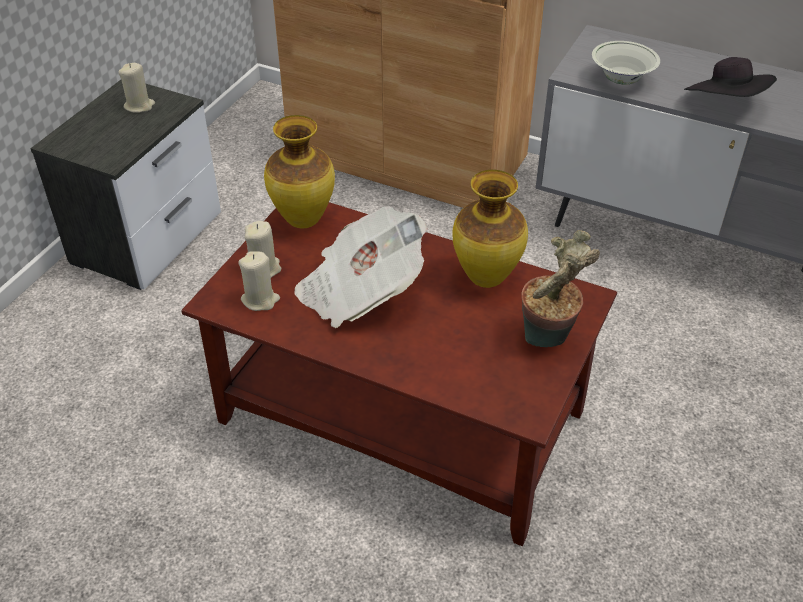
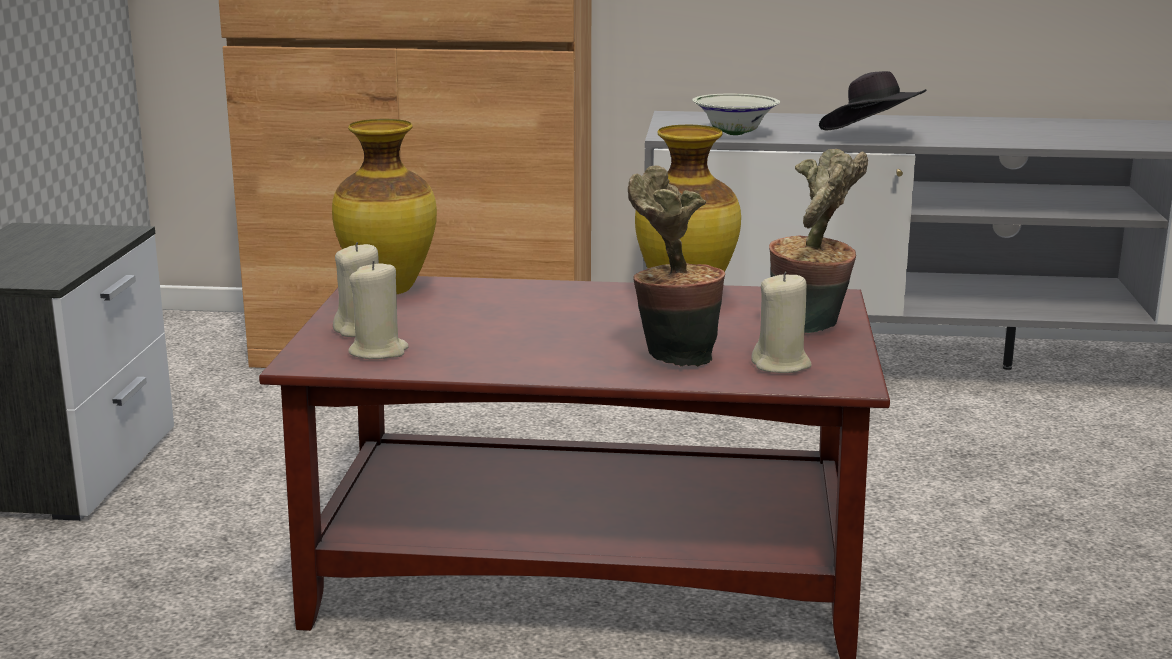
camera: 20 degrees left, 25 degrees down
(139, 106) = (57, 238): beige candle -> beige candle (781, 365)
(360, 291) = (521, 328): newspaper -> none
(434, 354) = (672, 357): none -> potted plant

